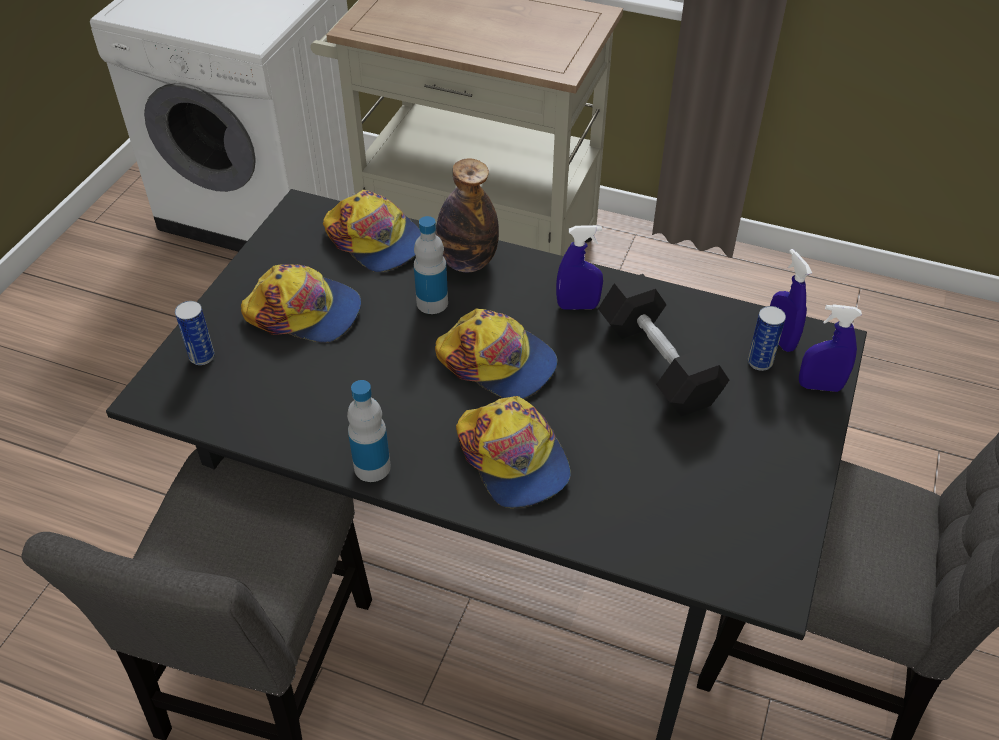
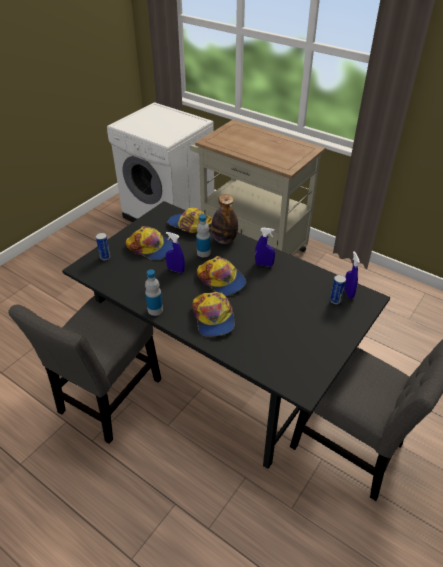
camera: 15 degrees right, 5 degrees down
(376, 240) = (190, 225): cap -> cap turned 150 degrees clockwise
(658, 363) = (290, 292): black dumbbell -> none
(819, 386) = (358, 315): blue spray bottle -> blue spray bottle (176, 270)

